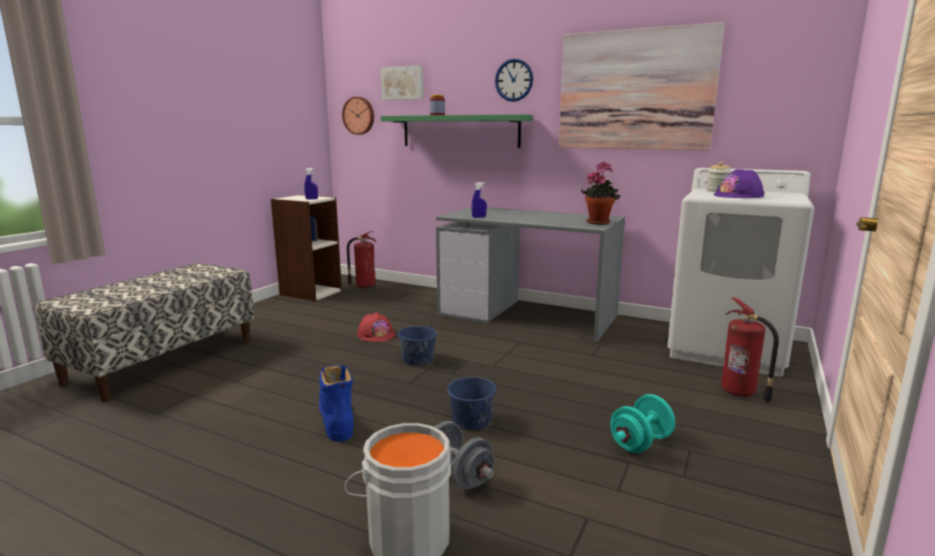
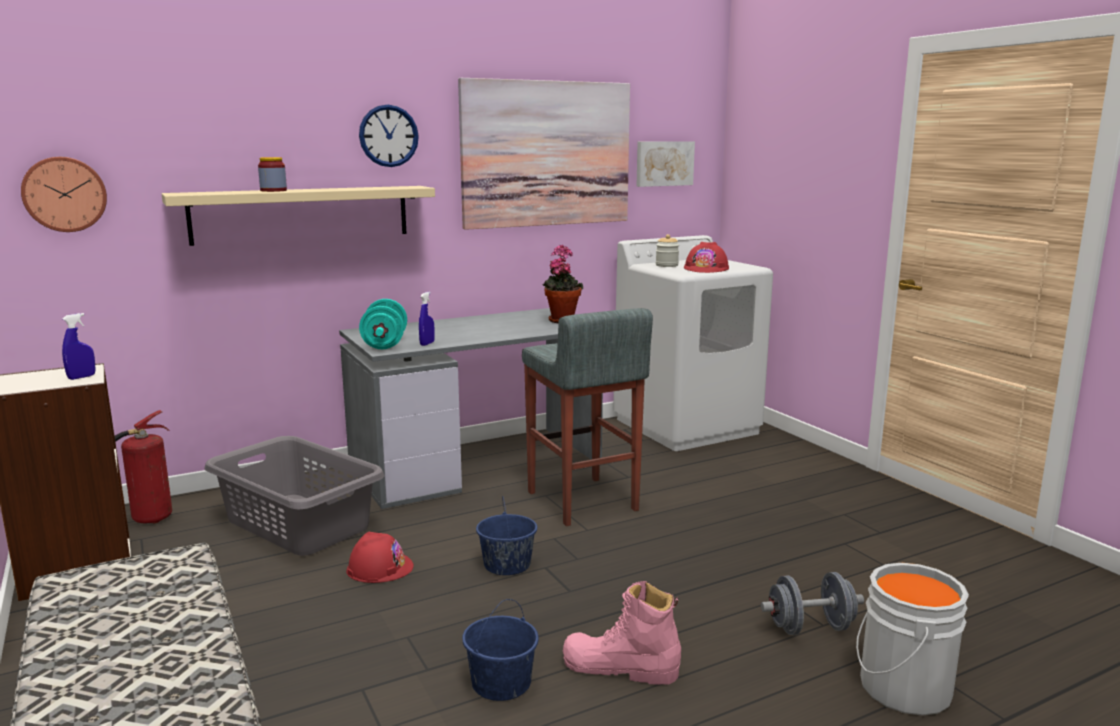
camera: 55 degrees left, 0 degrees up
(336, 421) = (620, 668): blue boot -> pink boot
(397, 307) = (298, 523): none -> grey laundry basket
(403, 83) = (175, 133): picture -> picture (664, 163)
(460, 131) = (301, 214): green shelf -> beige shelf
(472, 420) = (705, 584): blue bucket -> blue bucket (501, 682)
(528, 353) = (581, 502): none -> grey stool
(640, 443) = (818, 526): turquoise dumbbell -> turquoise dumbbell (385, 344)
(738, 196) = (706, 269): purple hard hat -> red hard hat
(740, 393) = (771, 458): fire extinguisher -> none

